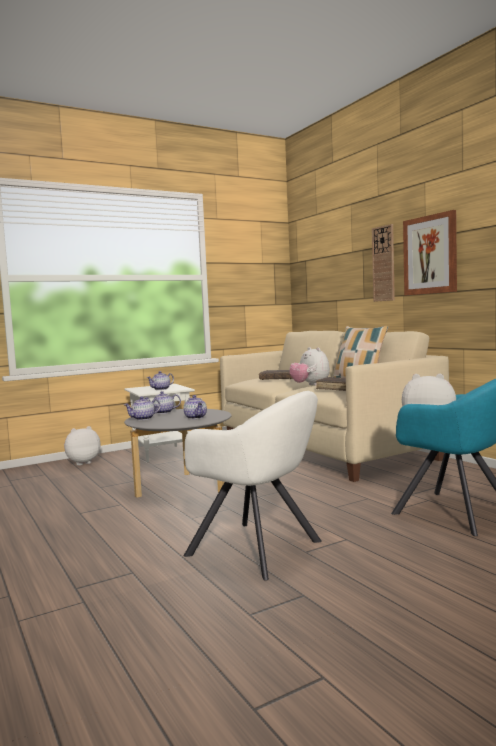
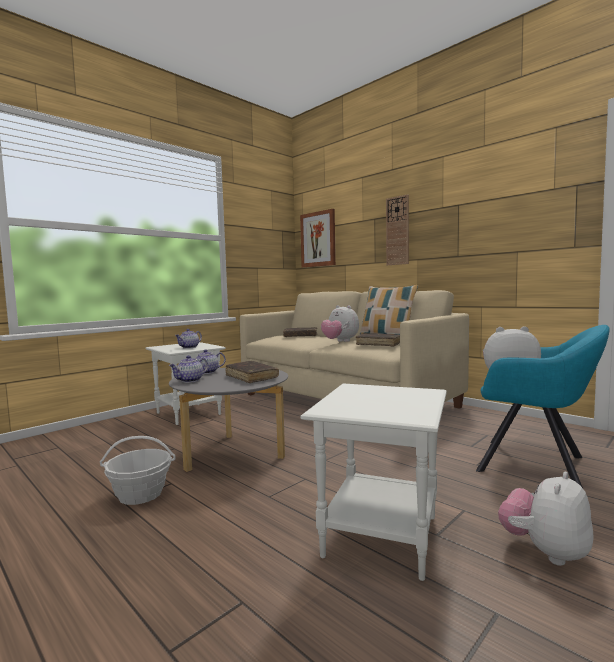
camera: 15 degrees left, 0 degrees up
(82, 463) = (100, 429): plush toy -> plush toy (545, 552)
(94, 509) = (140, 494): none -> basket
(196, 417) = (251, 377): teapot -> brown book
(258, 549) = (381, 537): white armchair -> white side table
(430, 255) = (448, 222): picture -> picture (318, 239)

